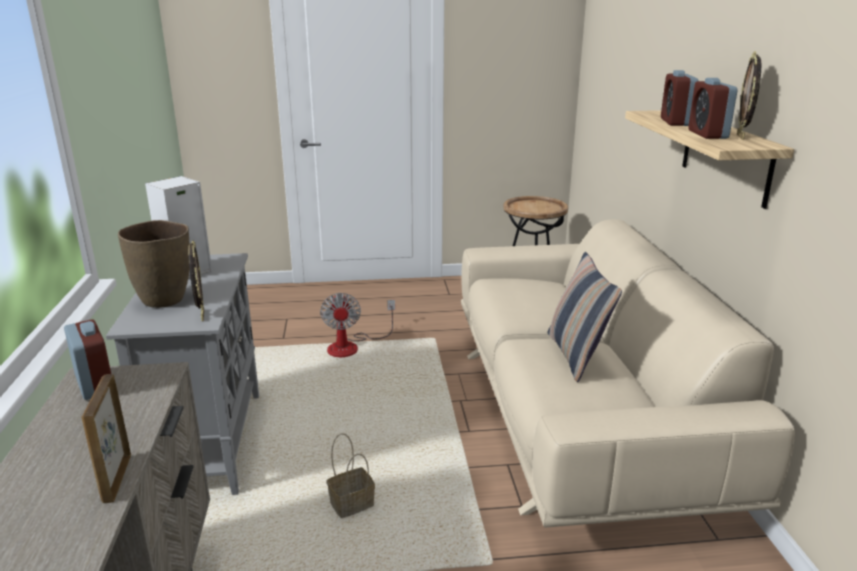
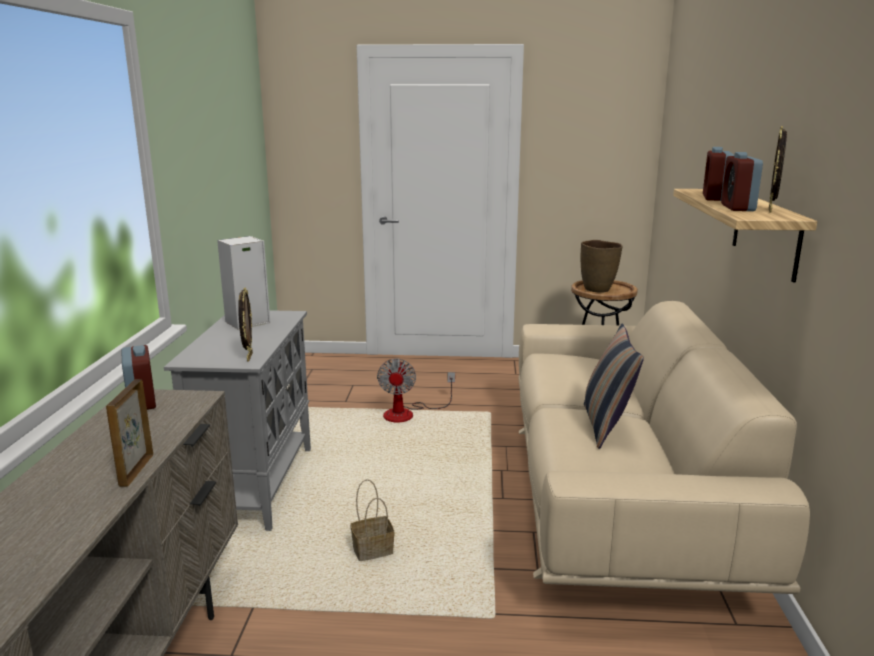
camera: 10 degrees right, 5 degrees down
(165, 300) = (222, 343): brown vase -> brown vase (598, 289)

